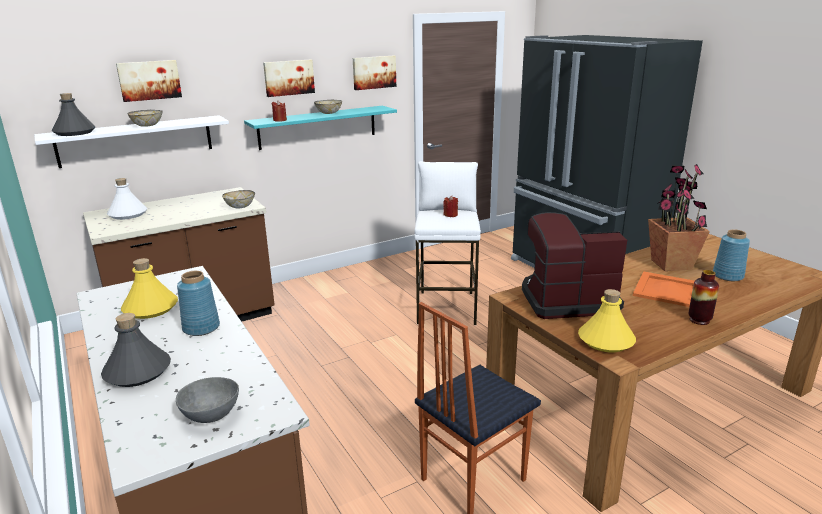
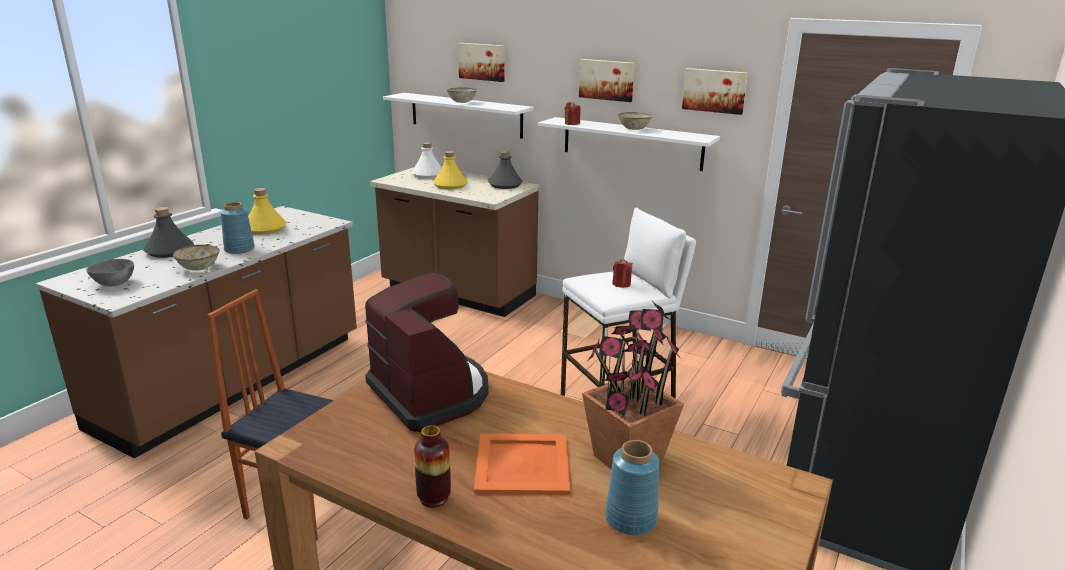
camera: 60 degrees right, 0 degrees up
(75, 132) = (416, 96): grey bottle -> grey bottle (505, 185)
(240, 207) = (485, 197): bowl -> bowl (199, 268)
(318, 127) = (632, 143): turquoise shelf -> white shelf
(606, 340) = (336, 432): yellow bottle -> yellow bottle (450, 185)

